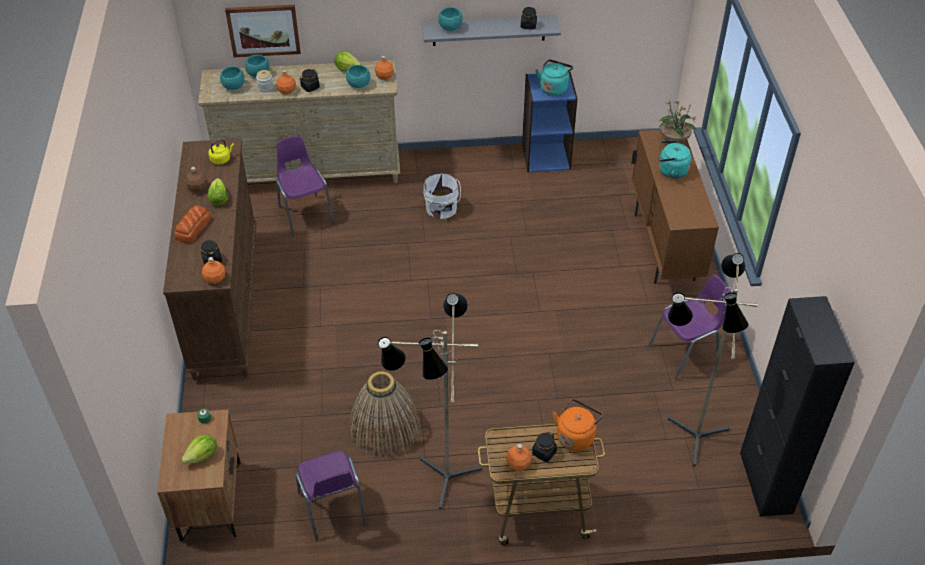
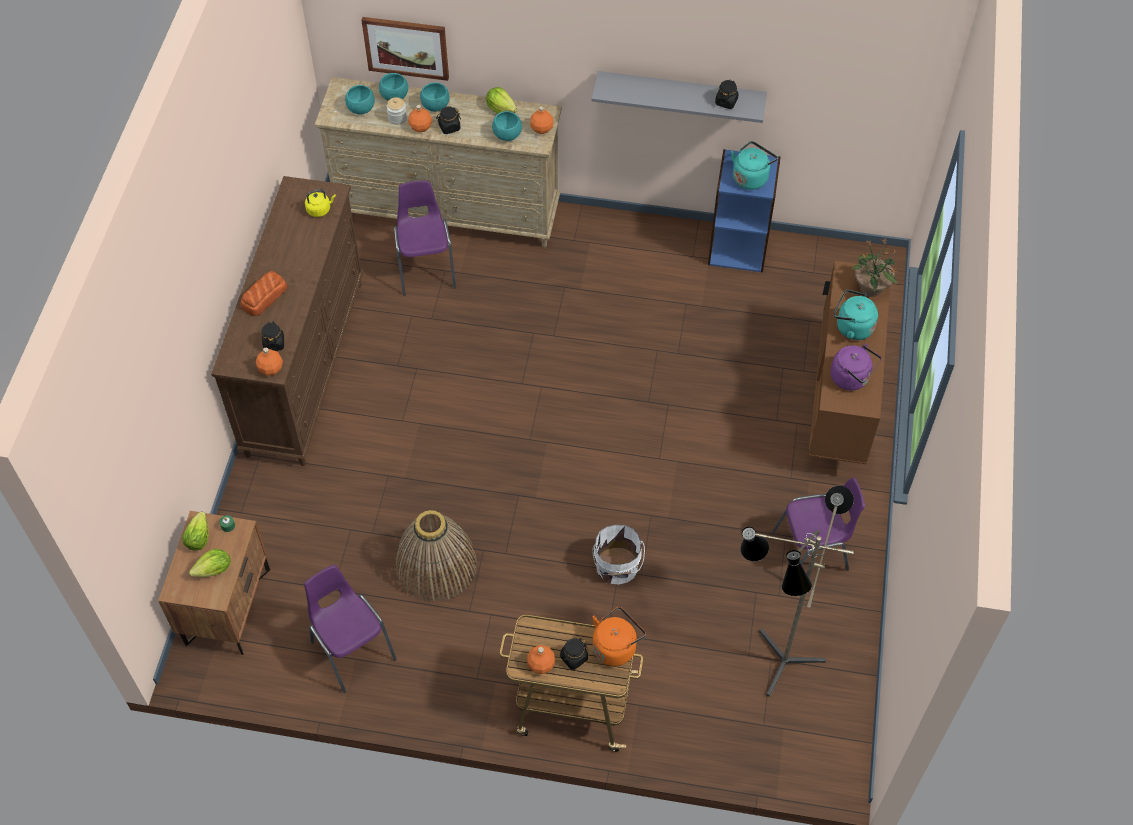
camera: 15 degrees right, 10 degrees up
(197, 188) = (283, 244): brown bottle -> none
(218, 199) = (302, 263): lettuce -> lettuce (198, 538)
(332, 510) = (352, 649): purple chair -> purple chair turned 150 degrees clockwise
(440, 478) = (478, 641): floor lamp -> none
(441, 209) = (587, 296): white bucket -> white bucket (616, 567)
(450, 28) = (629, 87): turquoise bowl -> turquoise bowl (435, 106)
(685, 204) = (852, 378): none -> purple kettle
(765, 483) = (843, 737): black cabinet -> none

